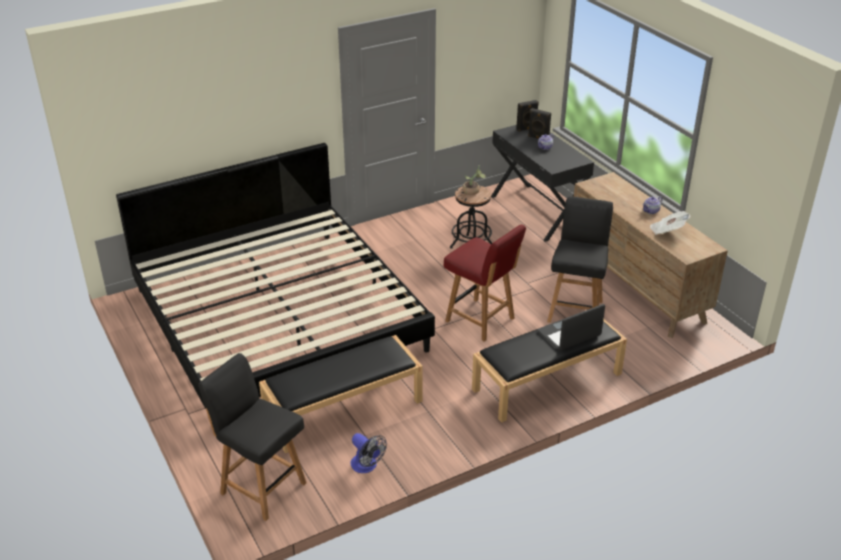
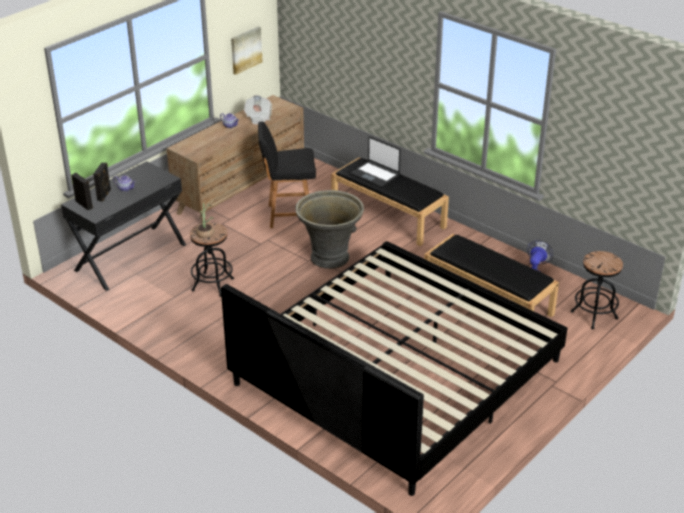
camera: 110 degrees left, 0 degrees up
(262, 487) = (594, 315): black chair -> black stool
(481, 320) = (330, 257): red chair -> grey planter
(738, 178) = (245, 50): none -> picture

